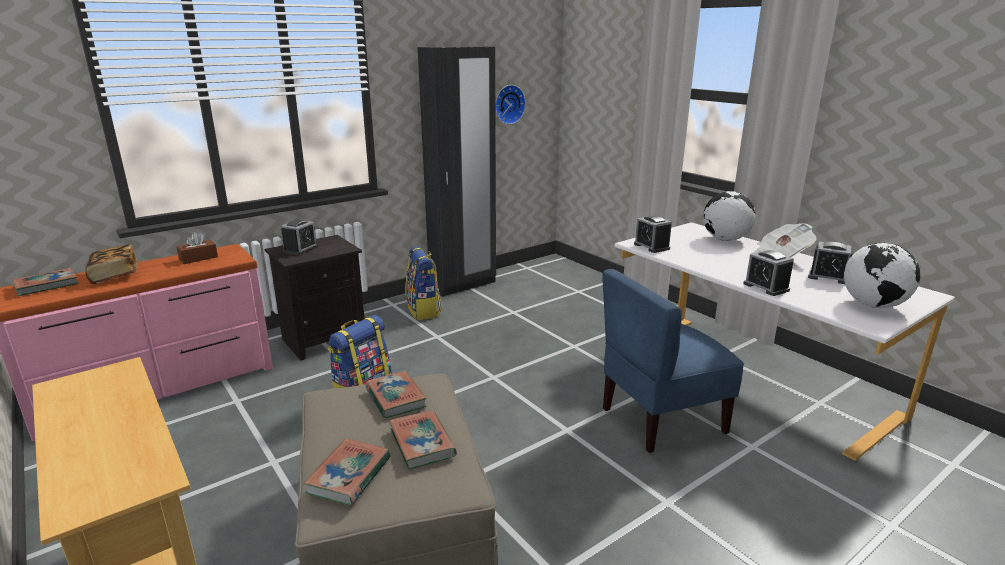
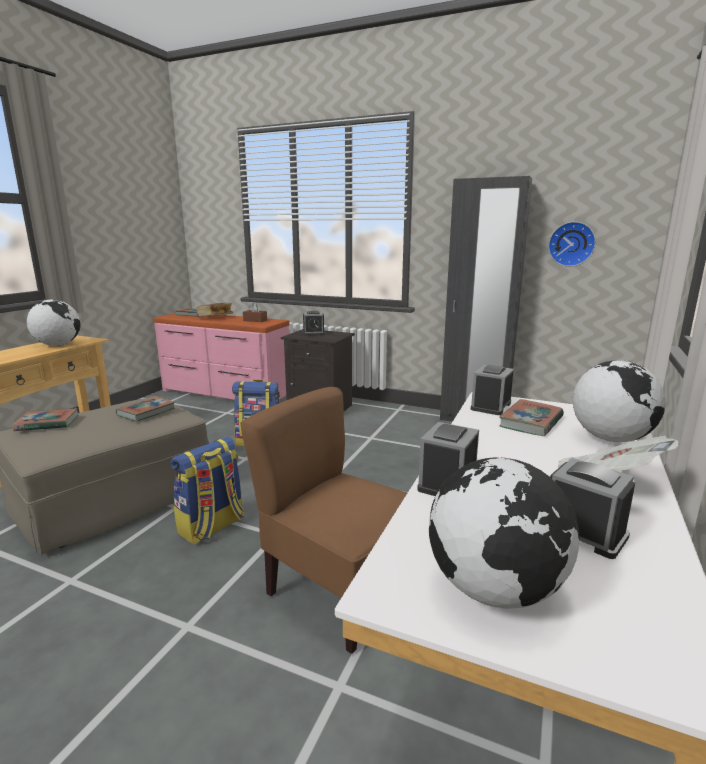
camera: 60 degrees right, 5 degrees down
(110, 400) = (58, 345): none -> globe
(422, 443) = (88, 432): book -> book (531, 422)
(424, 310) = (405, 421): backpack -> backpack (212, 527)
(661, 420) = (340, 590): blue chair -> brown chair
(828, 277) = (583, 532): alarm clock -> alarm clock turned 135 degrees clockwise

